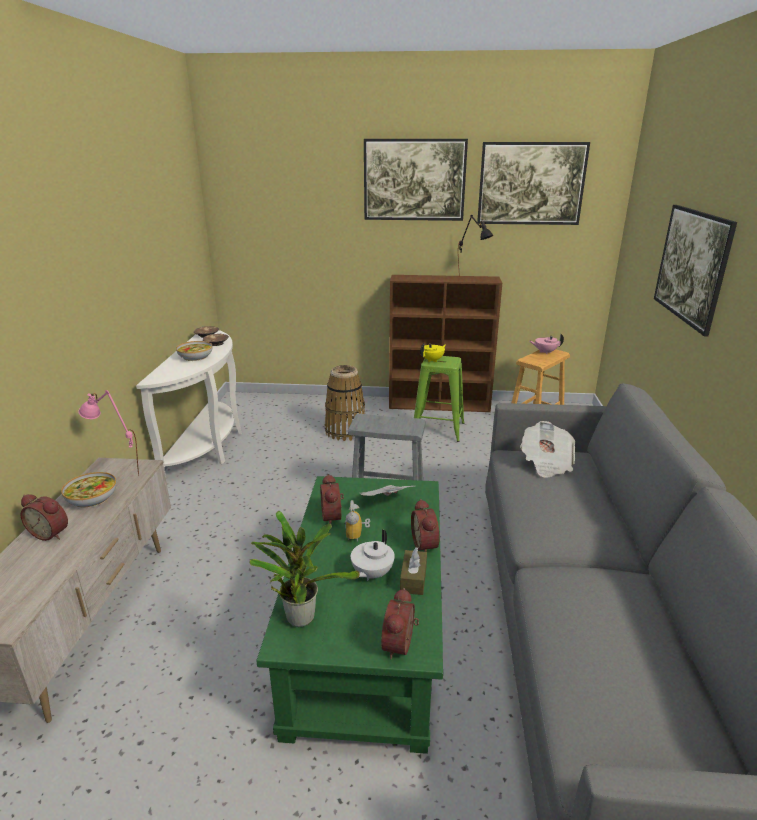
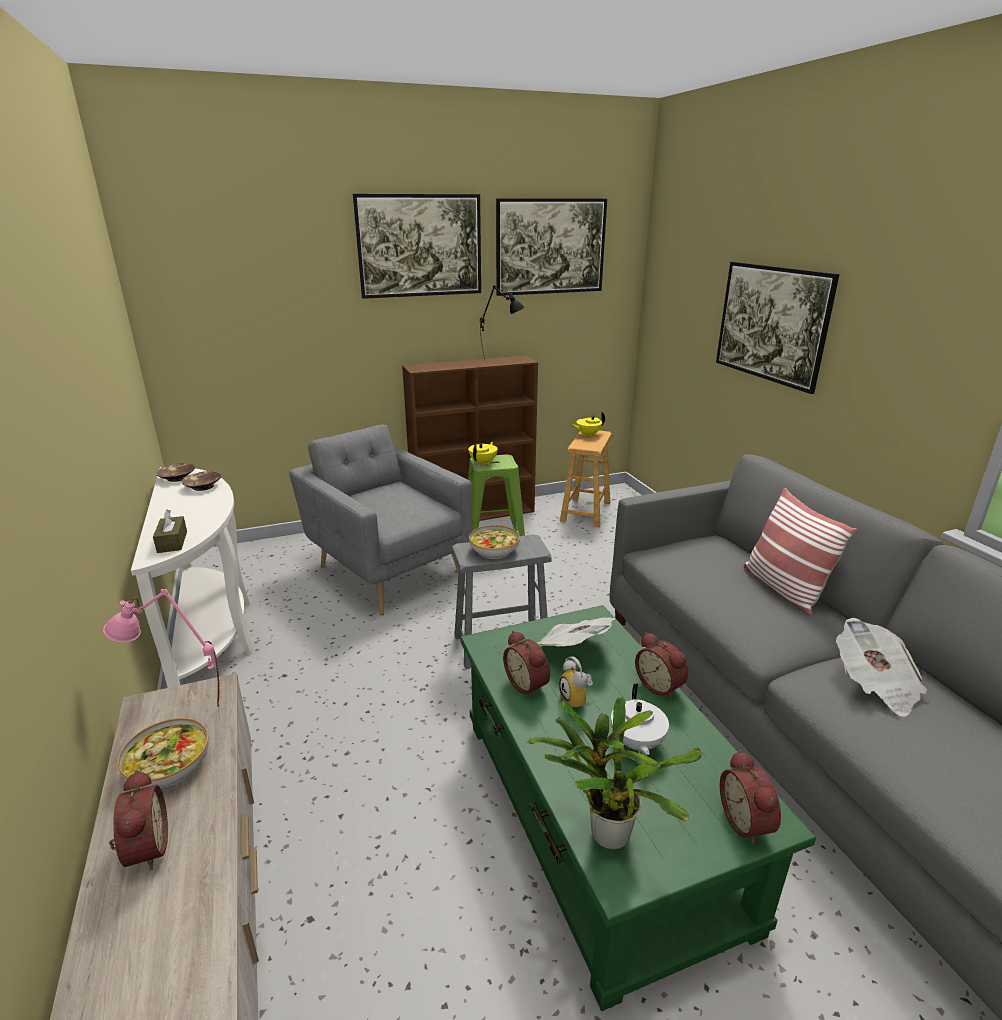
camera: 25 degrees left, 0 degrees up
(51, 533) = (144, 849): alarm clock -> alarm clock turned 105 degrees counterclockwise
(195, 357) = (189, 510): bowl -> bowl (493, 550)
(345, 431) = (387, 569): basket -> grey armchair
(413, 579) = (685, 733): brown tissue box -> brown tissue box (172, 542)
(545, 352) = (587, 434): pink teapot -> yellow teapot
(546, 463) = (699, 556): newspaper -> newspaper (875, 685)
(597, 504) = (783, 588): none -> pillow

